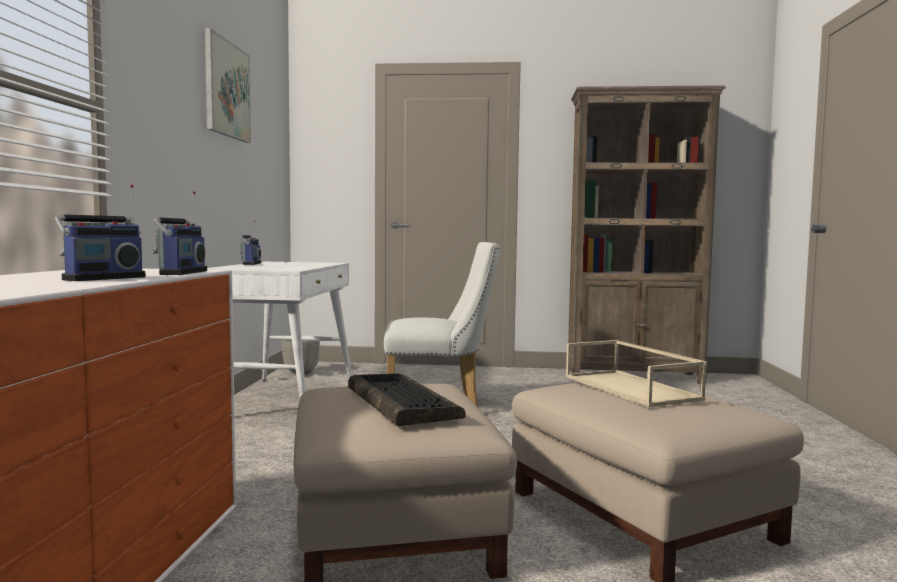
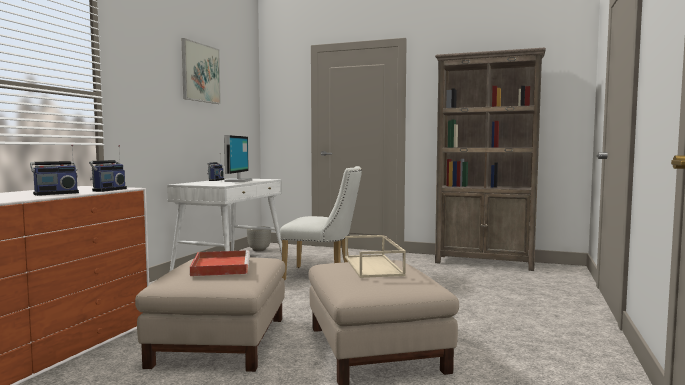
camera: 15 degrees right, 0 degrees up
(291, 265) = (237, 181): none -> monitor
(399, 401) = (220, 266): keyboard -> red tray

